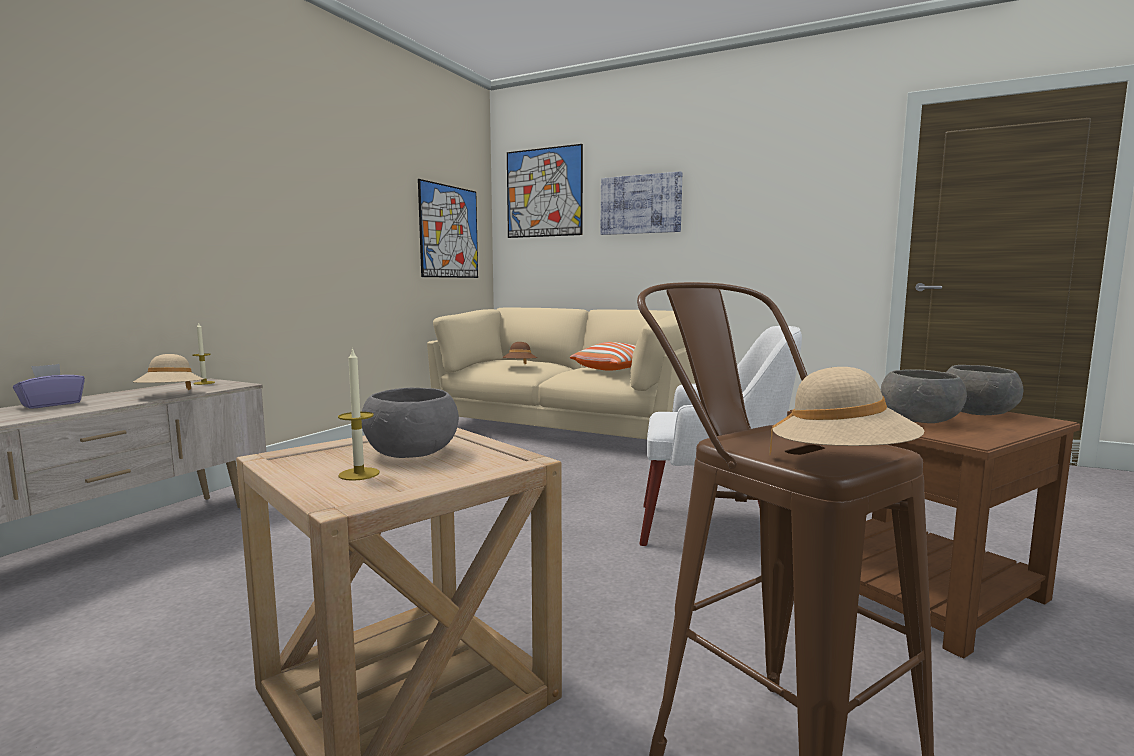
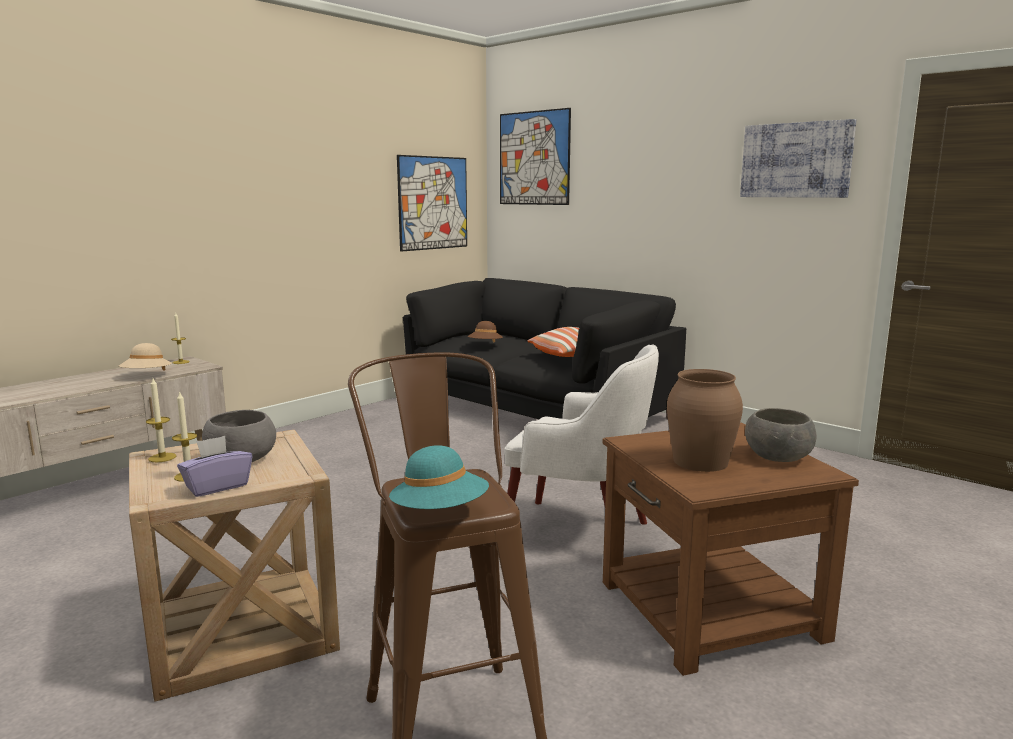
camera: 15 degrees right, 5 degrees up
(51, 404) = (63, 381): purple tissue box -> purple tissue box (217, 486)
(295, 458) = (162, 457): none -> candle
(569, 428) = (537, 409): beige sofa -> black sofa
(640, 204) = (625, 175): picture -> picture (796, 160)
(842, 462) = (440, 513): beige hat -> turquoise hat
(919, 420) = (699, 461): grey bowl -> brown vase

